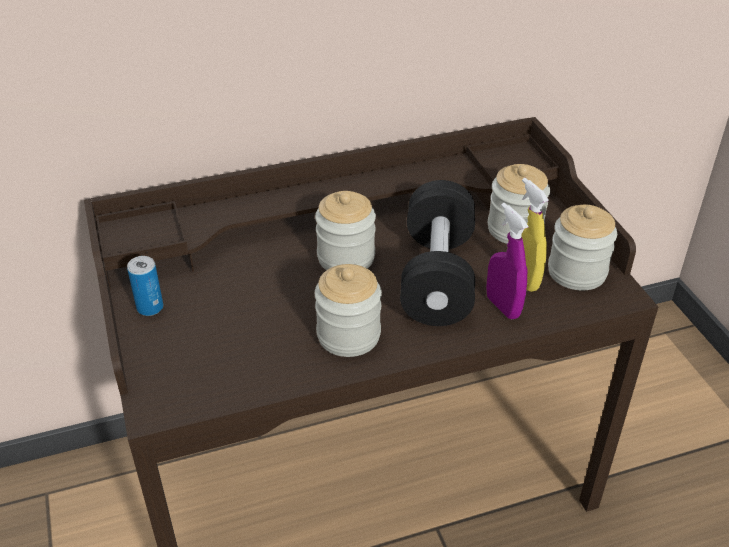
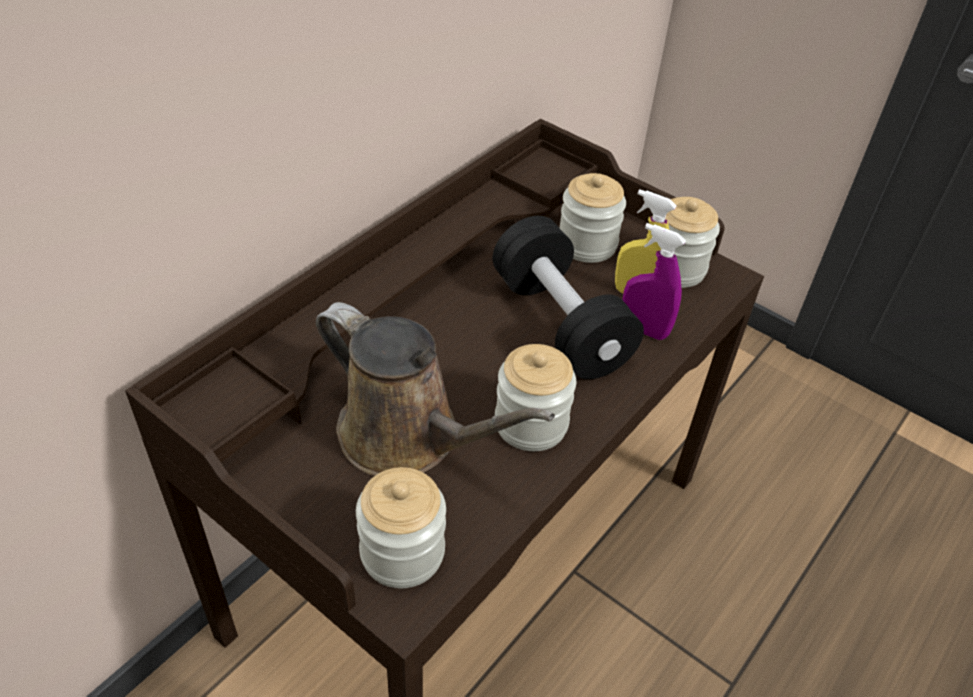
camera: 35 degrees left, 5 degrees up
(150, 307) = (289, 489): can -> none
(254, 308) = (408, 437): none -> brown watering can
(346, 257) = (454, 338): jar -> jar (402, 552)

